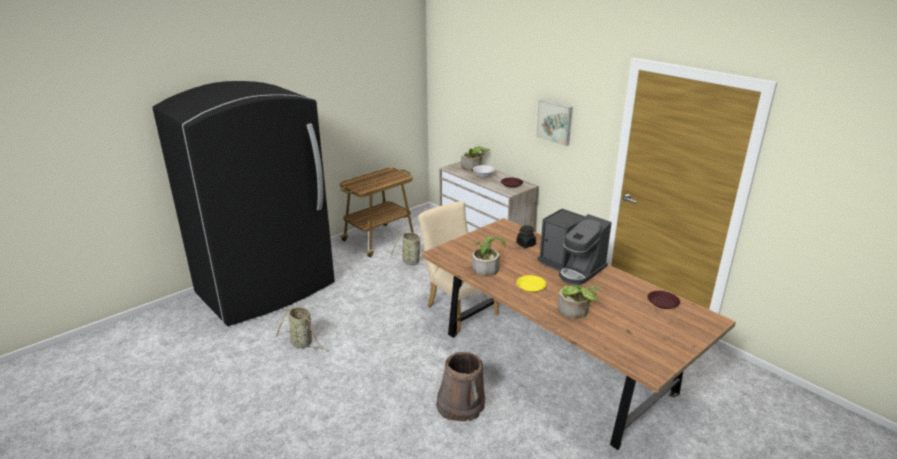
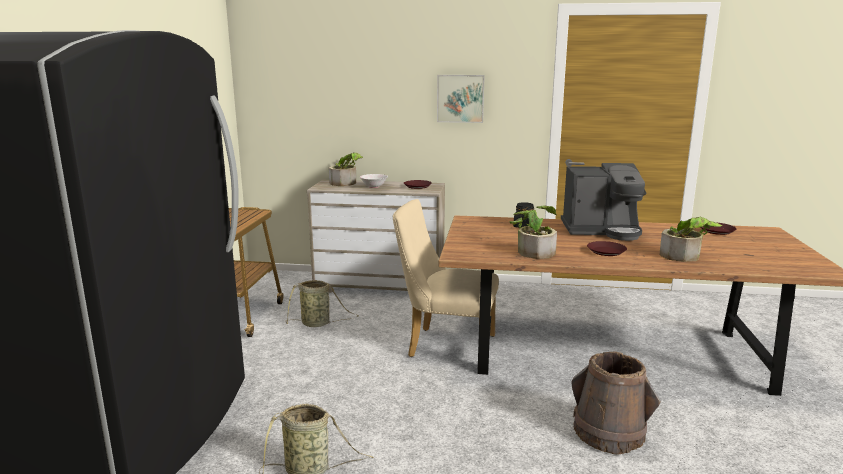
camera: 40 degrees left, 10 degrees down
(530, 286) = (606, 251): yellow plate -> brown plate

